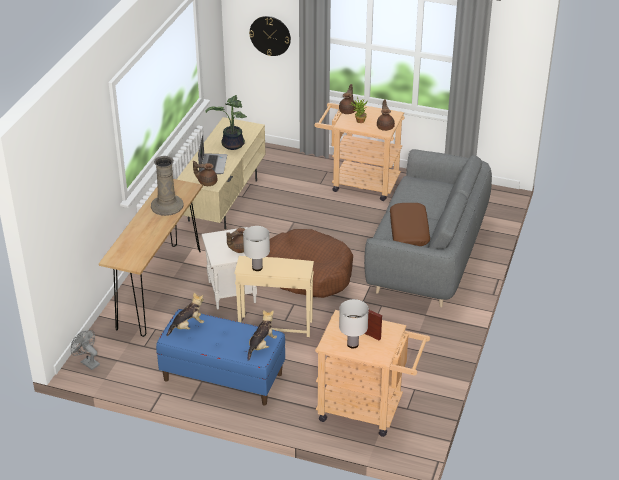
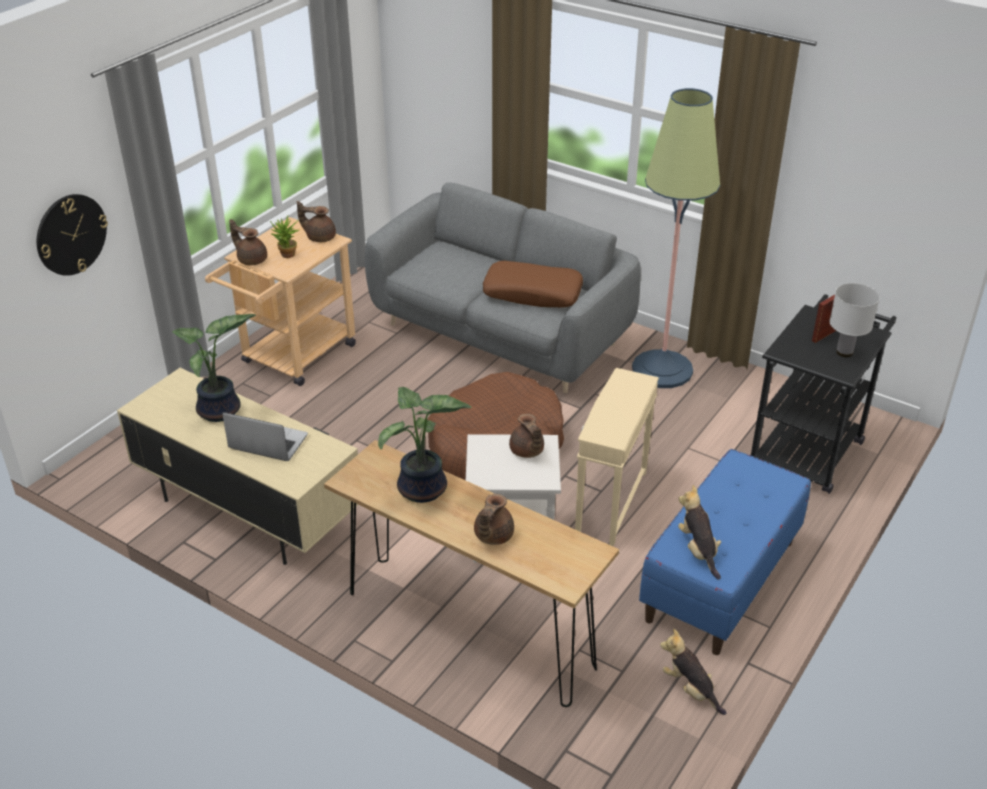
camera: 75 degrees left, 0 degrees up
(87, 362) = (650, 761): grey fan -> none
(166, 206) = (423, 491): beige vase -> potted plant
(207, 182) = (320, 457): brown teapot -> brown teapot (492, 536)
(257, 267) = (616, 424): white table lamp -> none
(261, 346) = (760, 475): plush toy -> plush toy (690, 689)
(368, 410) = (810, 446): beige cart -> black cart
(423, 332) = (662, 370): none -> floor lamp

